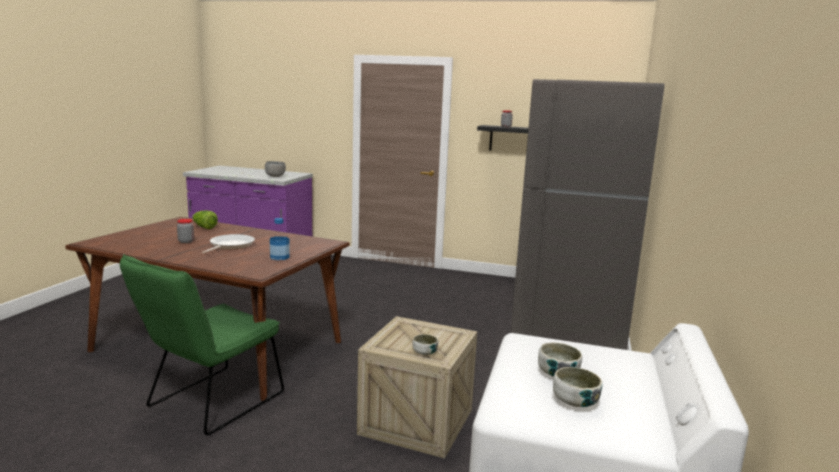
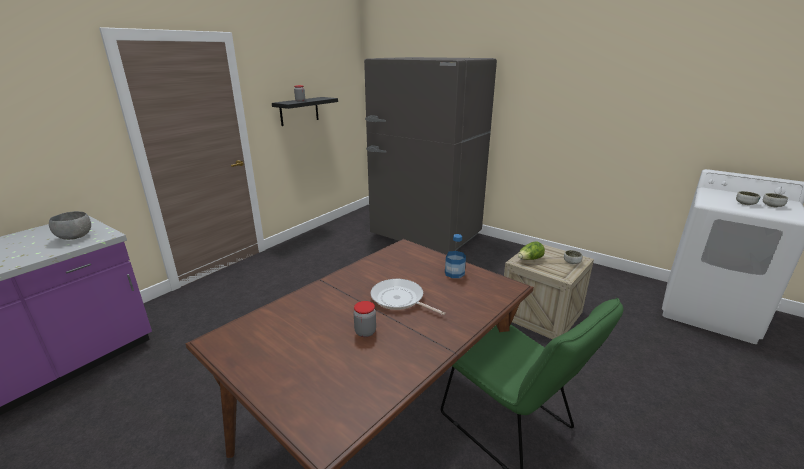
camera: 70 degrees left, 10 degrees up
(204, 227) = (288, 318): lettuce -> lettuce (530, 259)

